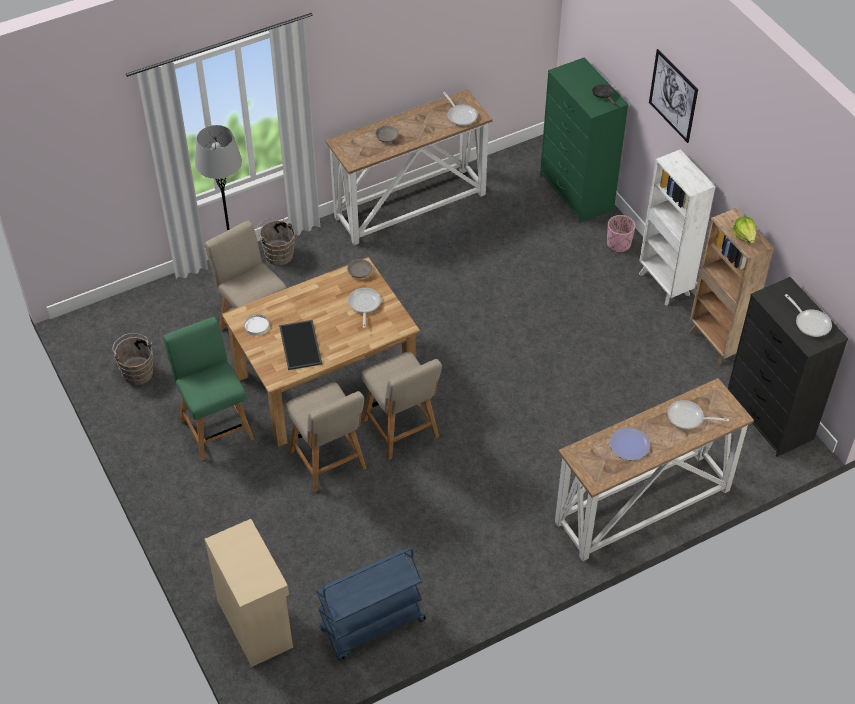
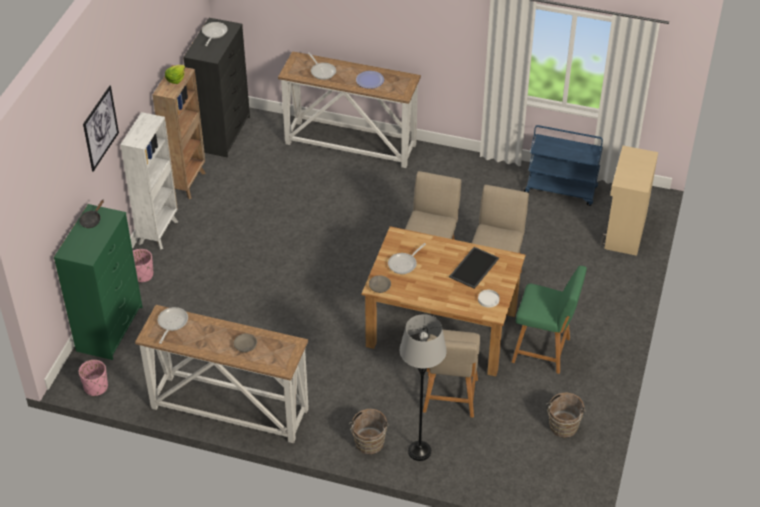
camera: 135 degrees left, 5 degrees down
(215, 427) = (544, 351): green chair -> green chair turned 90 degrees counterclockwise
(522, 153) = (95, 387): none -> pink planter

